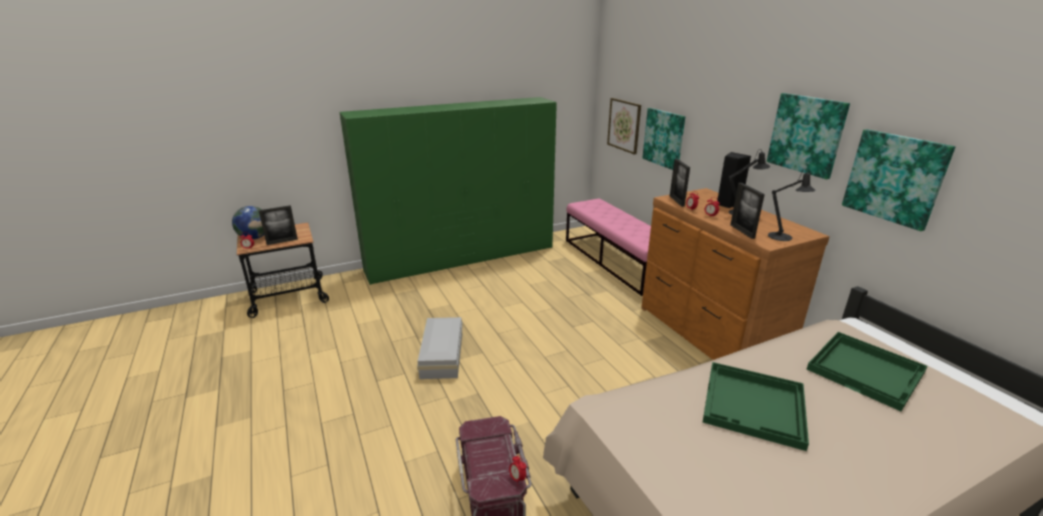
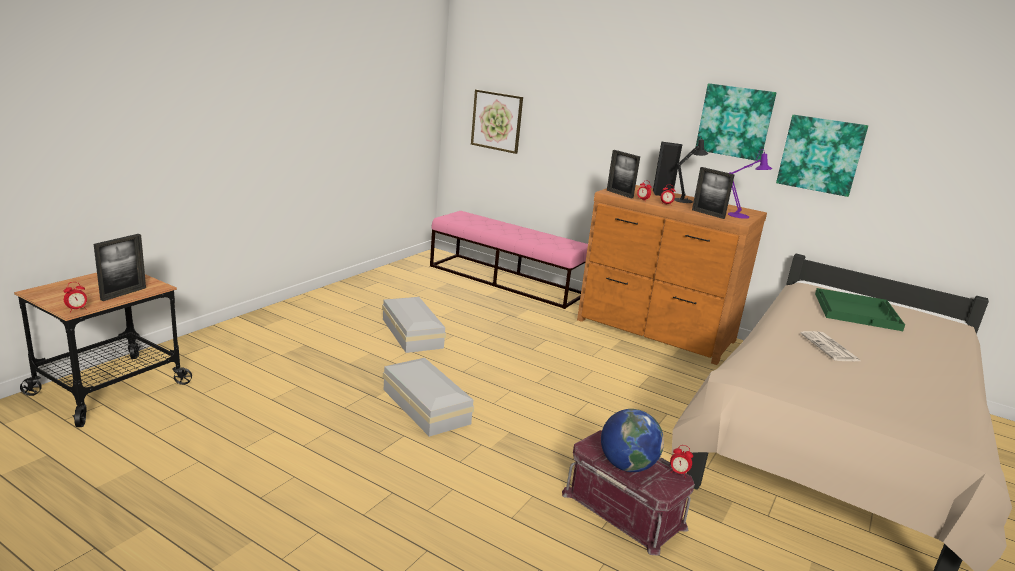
camera: 35 degrees left, 5 degrees down
(255, 238) = (62, 294): globe -> globe (627, 466)
(462, 258) = (324, 301): green wardrobe -> none
(495, 294) = (412, 332): none -> white storage box
(664, 138) = (559, 133): picture -> none
(754, 406) = (830, 348): green tray -> newspaper
(782, 238) = (741, 216): black table lamp -> purple table lamp

